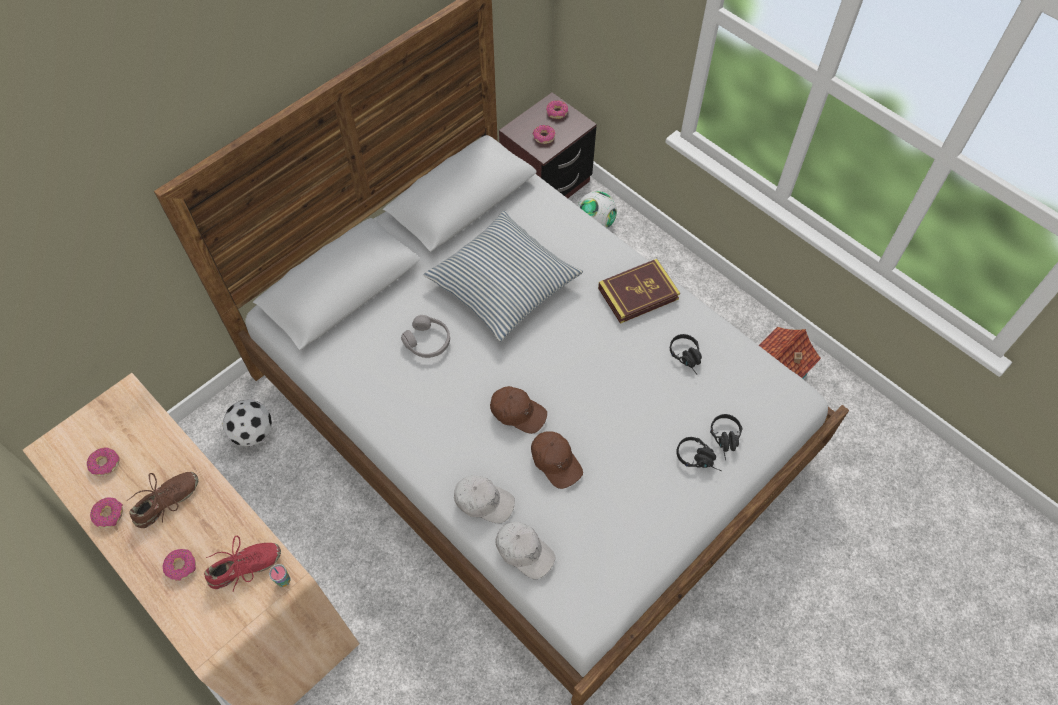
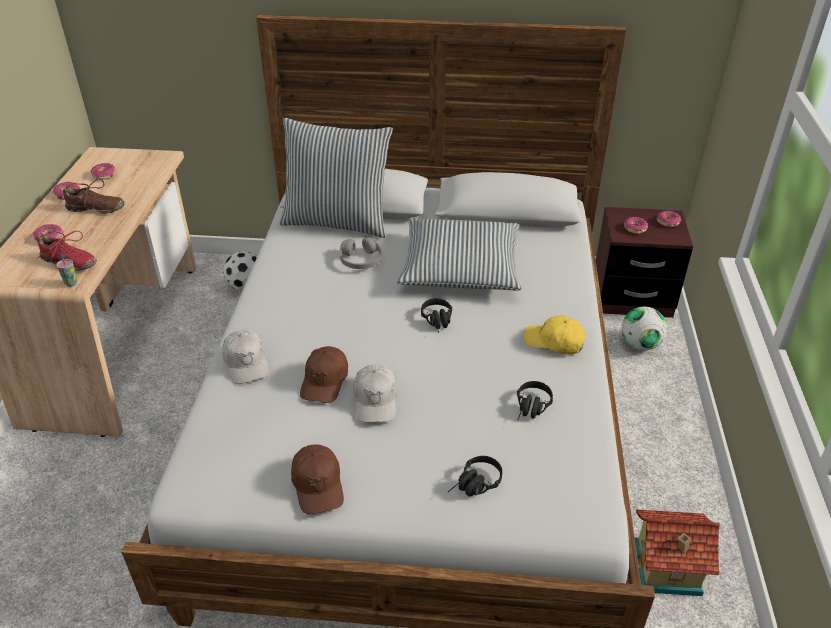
camera: 50 degrees right, 20 degrees down
(354, 321) = (337, 221): none -> pillow
(518, 412) = (350, 336): brown cap -> brown cap (318, 485)
(524, 551) = (219, 410): white cap -> white cap (375, 400)
(638, 293) = (554, 342): book -> yellow cap
(699, 459) = (432, 477): black headphones -> black headphones (438, 322)

